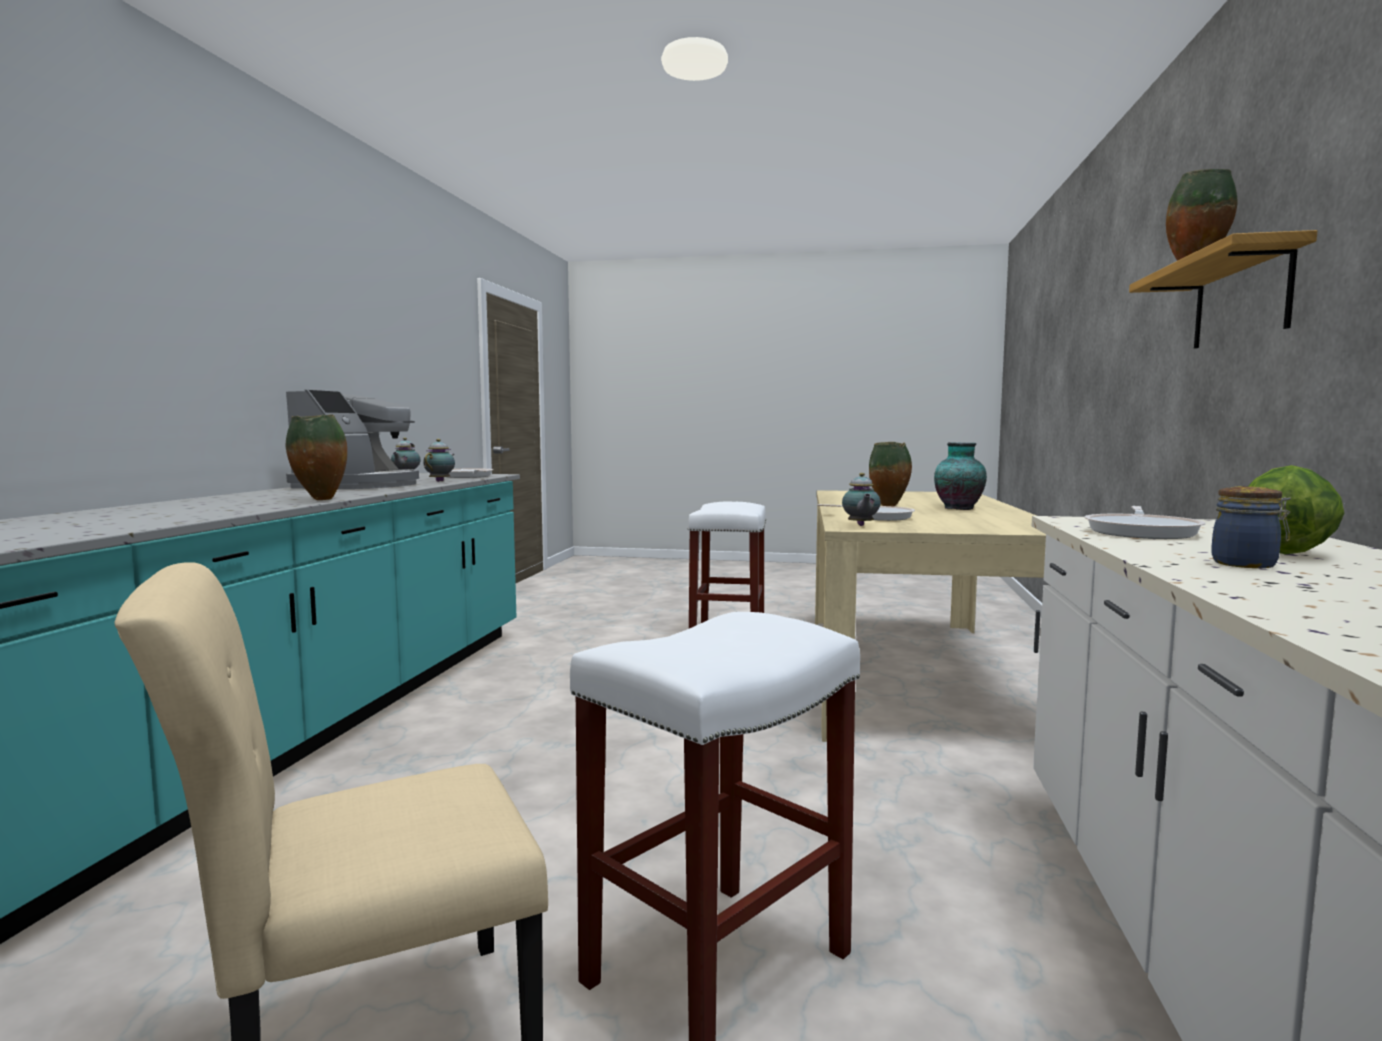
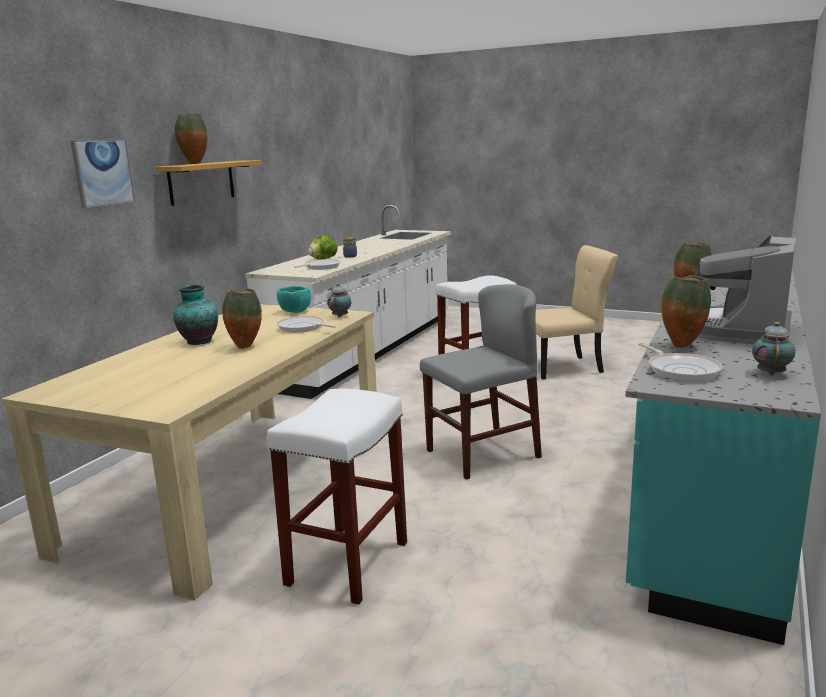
camera: 165 degrees left, 10 degrees up
(441, 481) = (681, 346): teapot -> vase
(638, 722) = (482, 454): none -> grey chair
(951, 528) = (295, 312): none -> turquoise bowl
(1149, 302) = (102, 172): none -> picture

